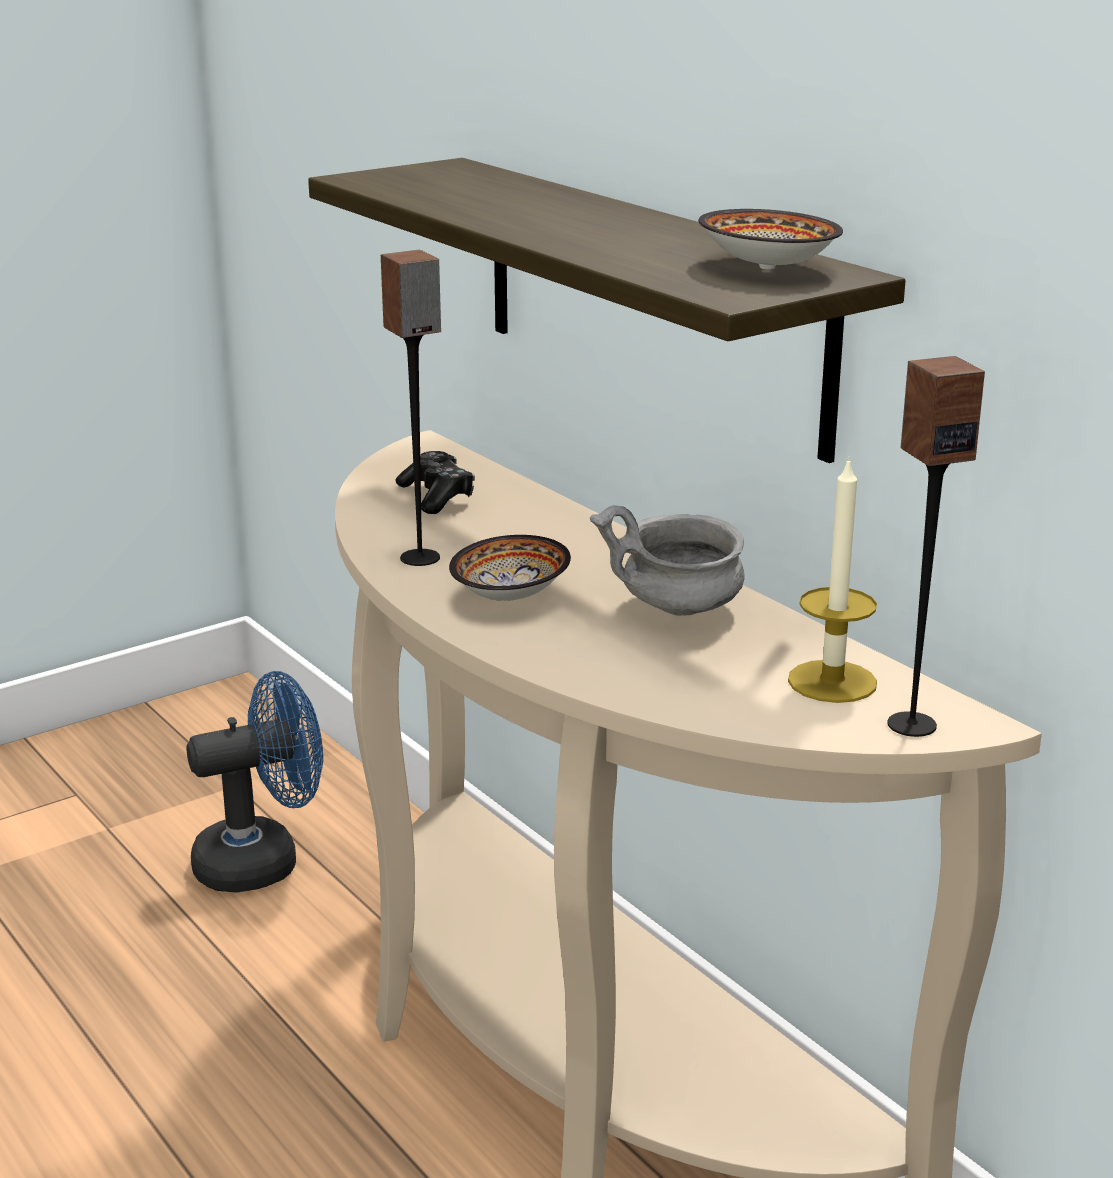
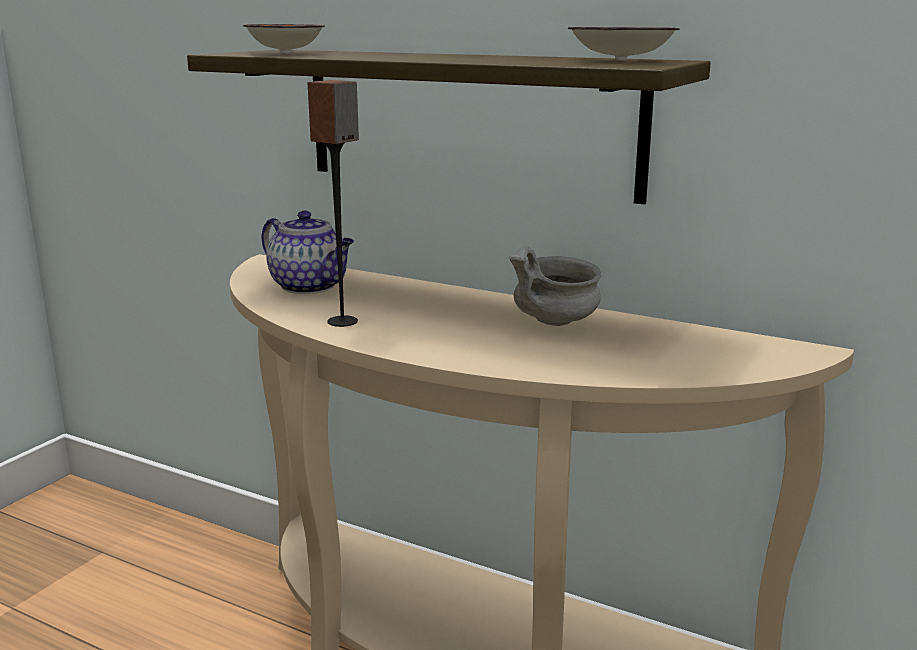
camera: 25 degrees left, 5 degrees down
(263, 861) = (154, 599): blue fan -> none
(437, 496) = (310, 287): game controller -> teapot
(507, 597) = (433, 333): bowl -> bowl (284, 53)
(832, 681) = (703, 344): candle -> none
(911, 724) = (782, 358): speaker -> none

